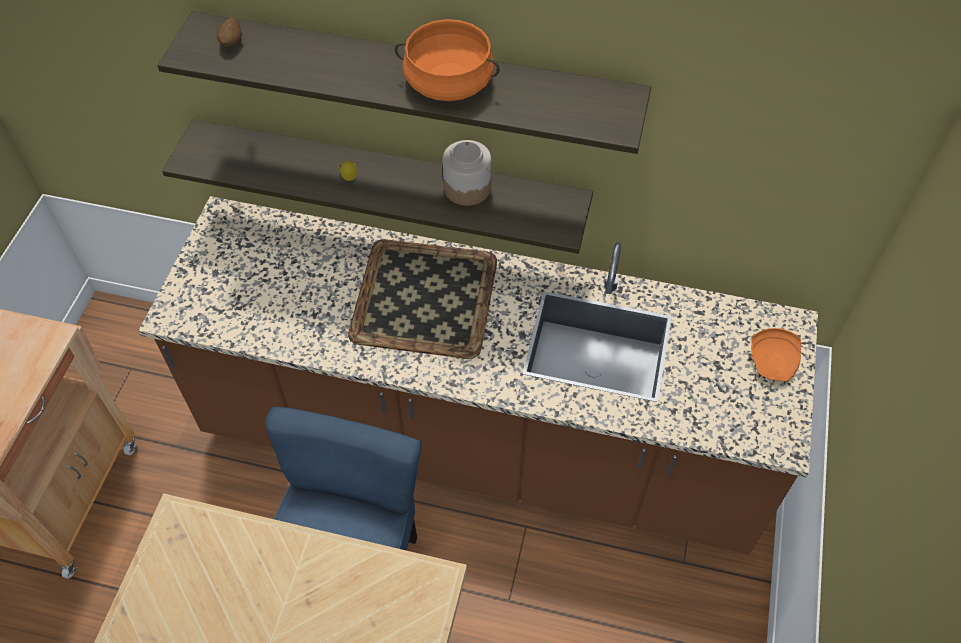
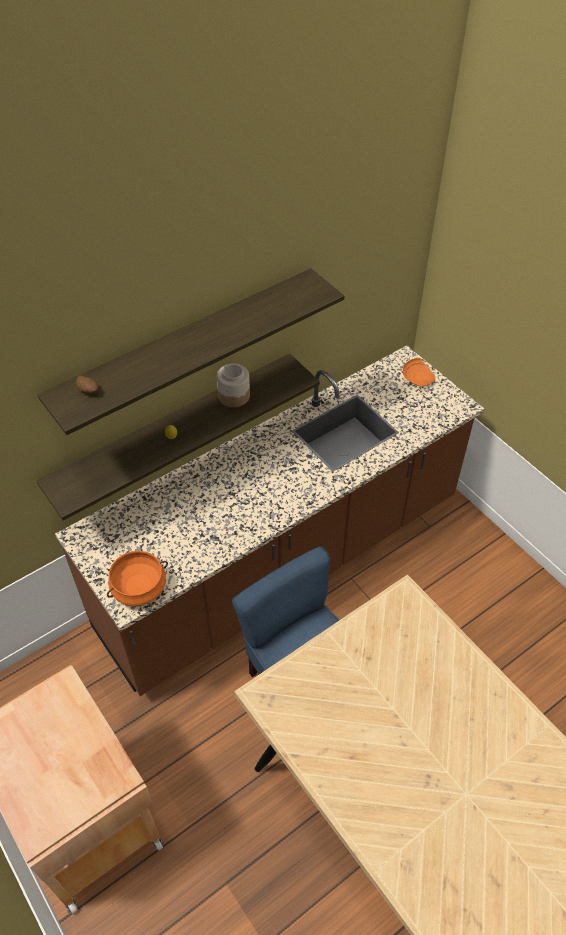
camera: 50 degrees left, 5 degrees down
(425, 299) = (245, 480): tray -> none
(448, 83) = (227, 329): orange cooking pot -> orange cooking pot (139, 588)

